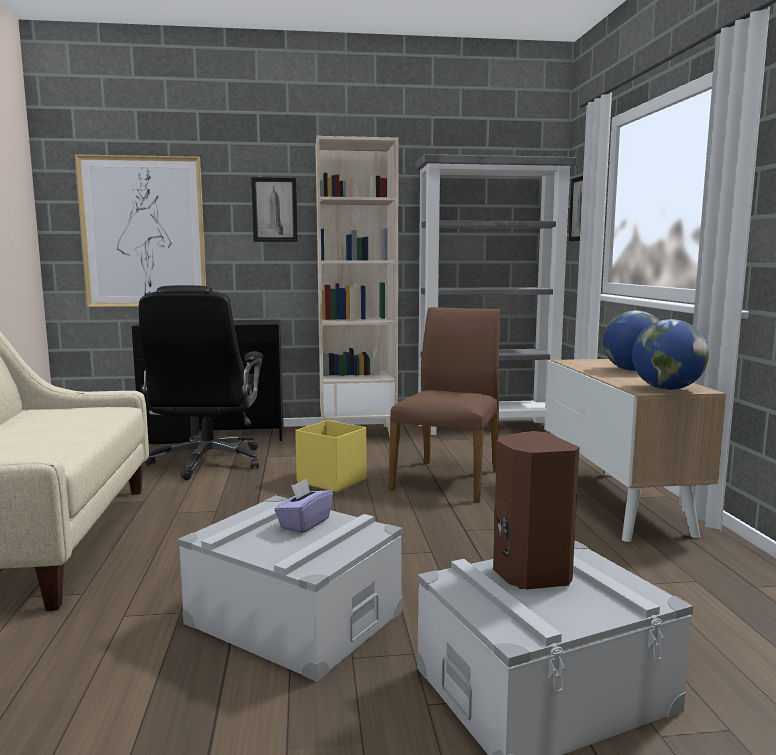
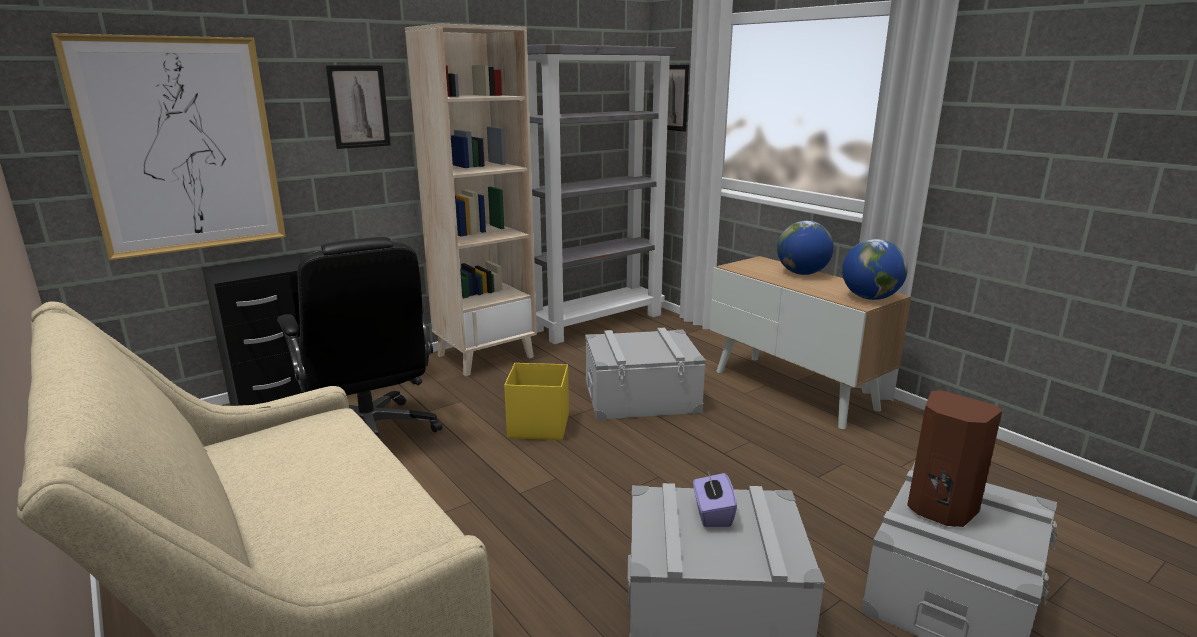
camera: 30 degrees left, 10 degrees up
(448, 479) = (641, 396): brown chair -> grey storage box

